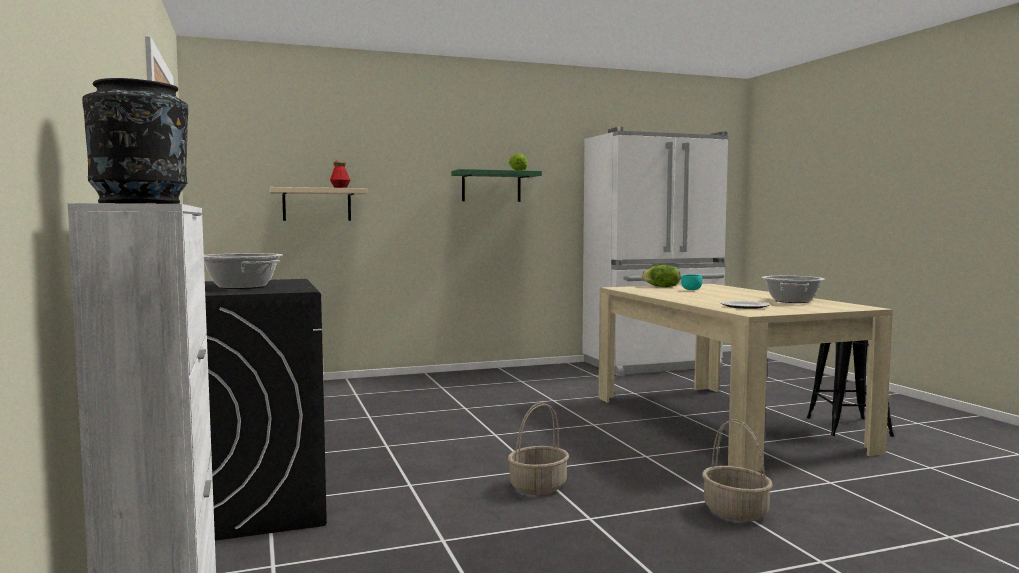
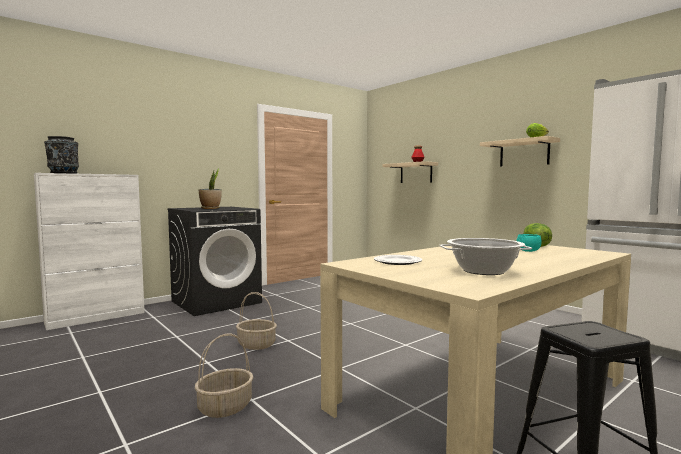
camera: 70 degrees right, 0 degrees up
(241, 287) = (210, 208): cooking pot -> potted plant
(491, 186) = (524, 153): green shelf -> beige shelf

